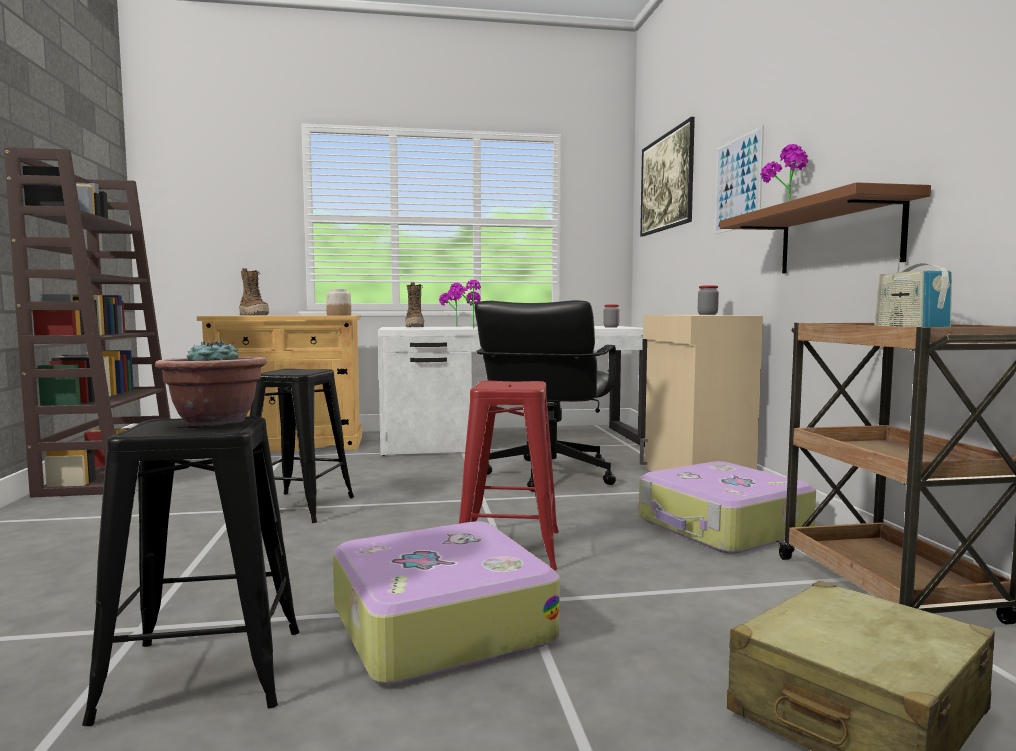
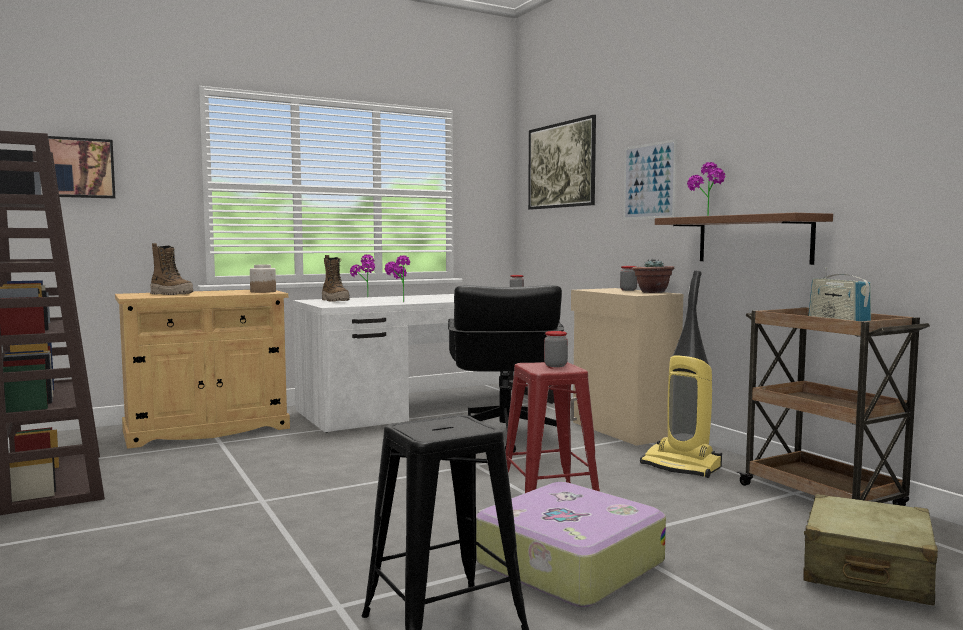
camera: 20 degrees left, 0 degrees up
(198, 203) = (81, 168): none -> picture
(214, 422) = (449, 422): potted plant -> potted plant (652, 292)
(299, 507) = (319, 491): black stool -> none
(519, 384) = (555, 365): none -> jar
(722, 527) = (682, 466): suitcase -> vacuum cleaner

